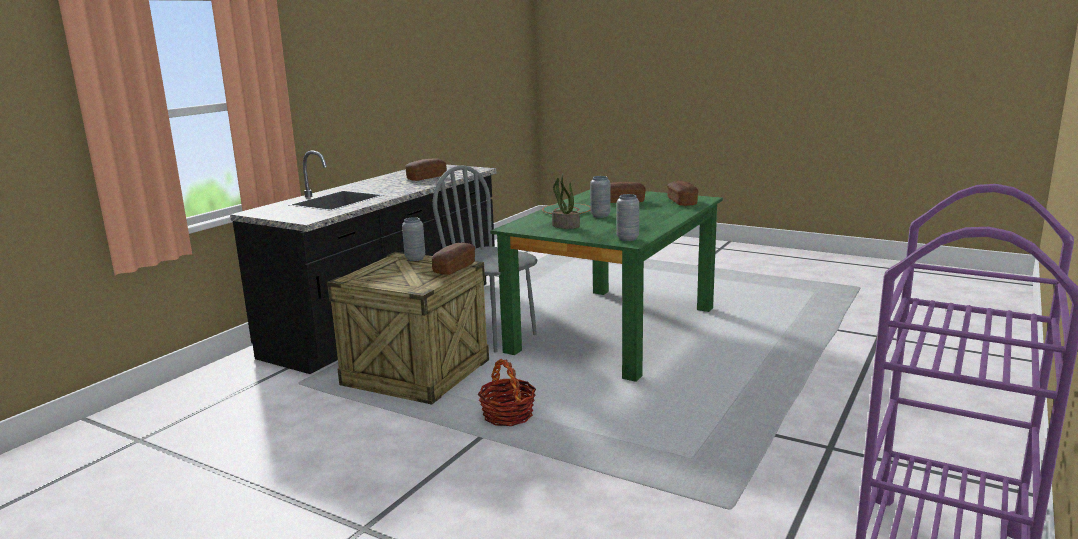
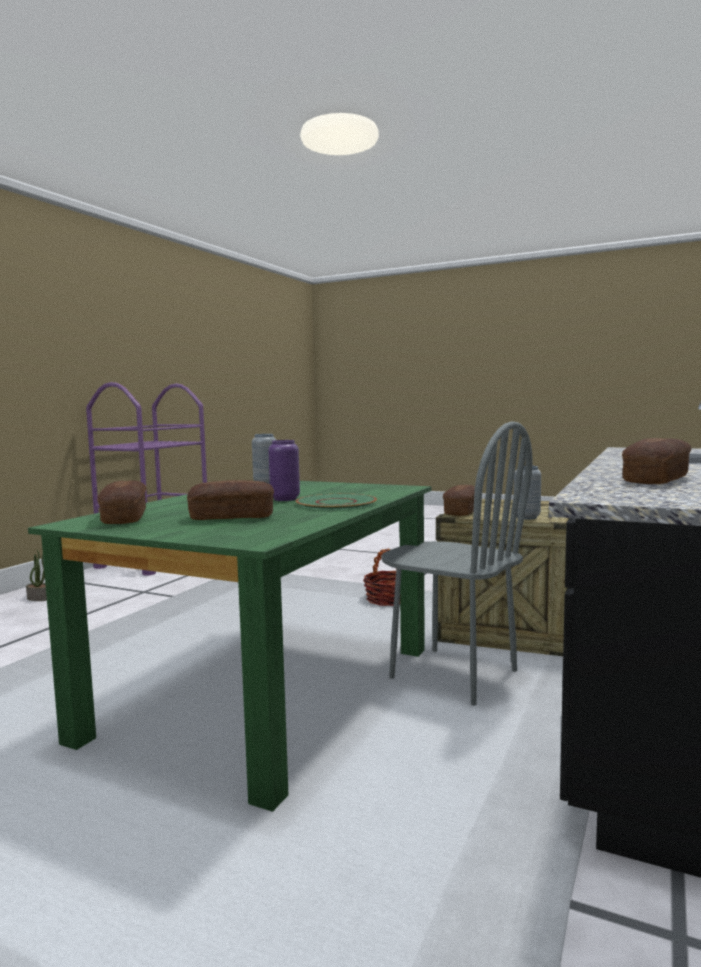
camera: 175 degrees right, 10 degrees down
(565, 226) = (336, 489): potted plant -> potted plant (40, 598)
(600, 216) = (285, 499): grey vase -> purple vase

